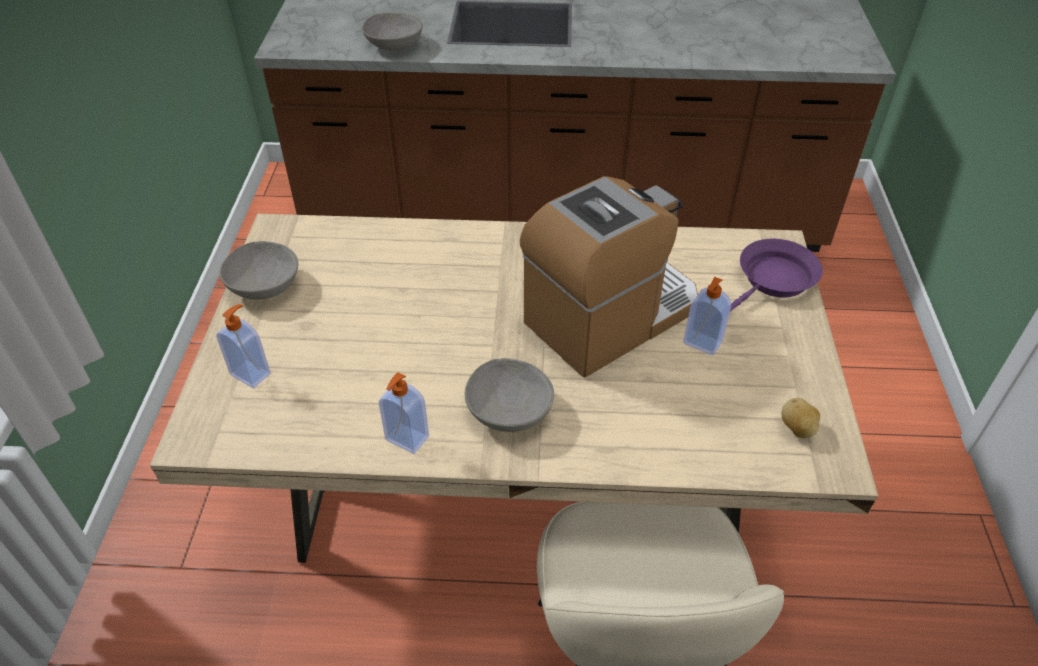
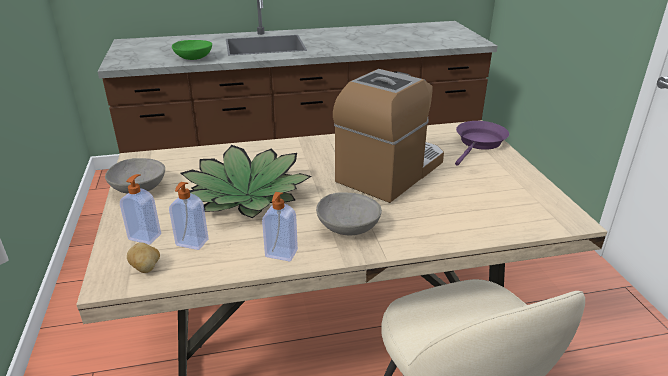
camera: 15 degrees left, 15 degrees down
(393, 46) = (193, 59): grey bowl -> green bowl
(398, 324) = (247, 194): none -> potted plant
(702, 343) = (455, 176): soap dispenser -> soap dispenser (191, 243)
(797, 429) = (538, 207): potato -> potato (146, 268)

